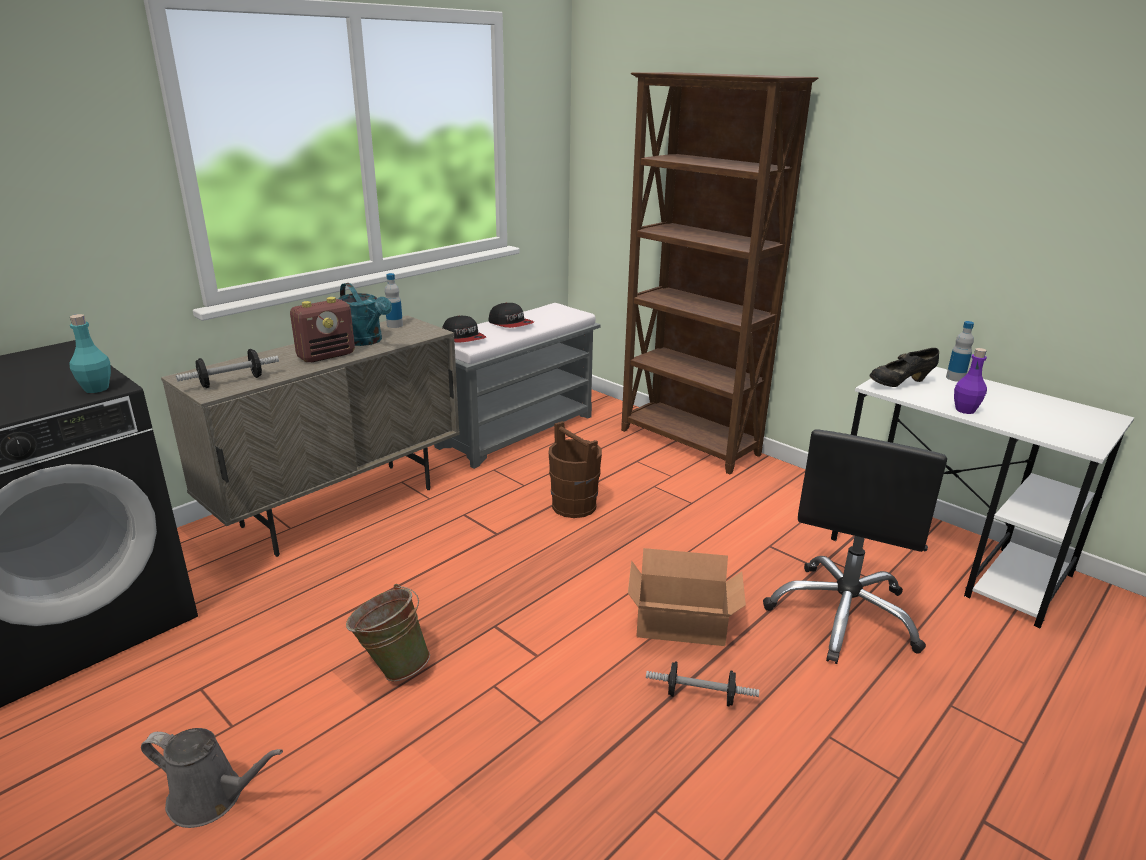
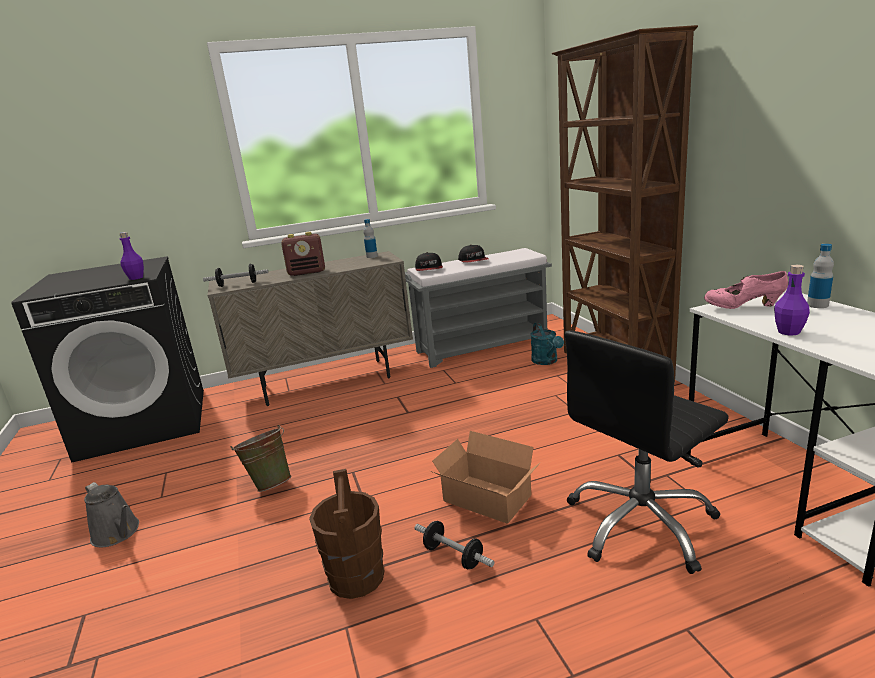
camera: 30 degrees right, 5 degrees down
(96, 389) = (136, 278): turquoise bottle -> purple bottle
(366, 341) = (341, 265): turquoise watering can -> turquoise watering can (546, 361)
(573, 506) = (479, 401): brown bucket -> brown bucket (356, 576)
(900, 384) = (743, 307): black shoe -> pink shoe

